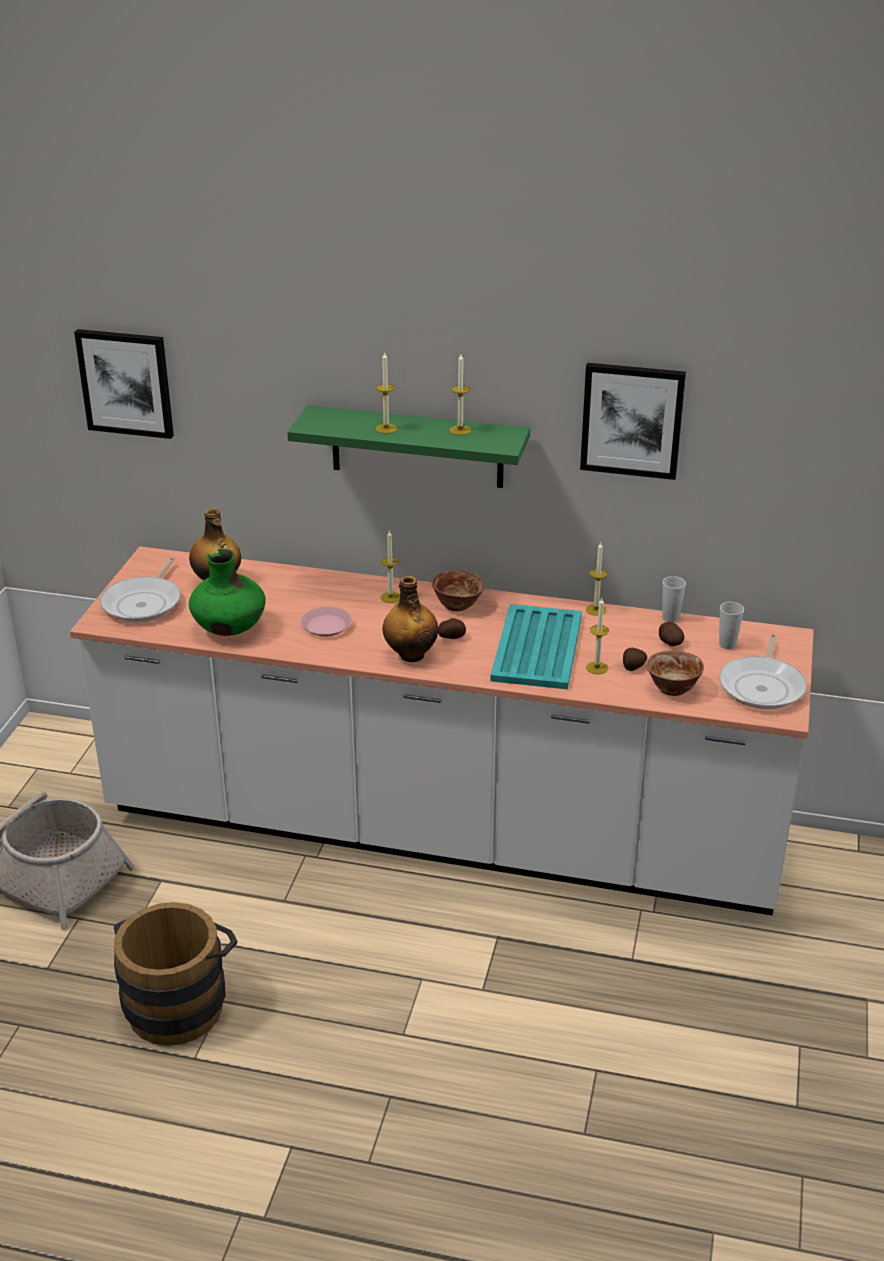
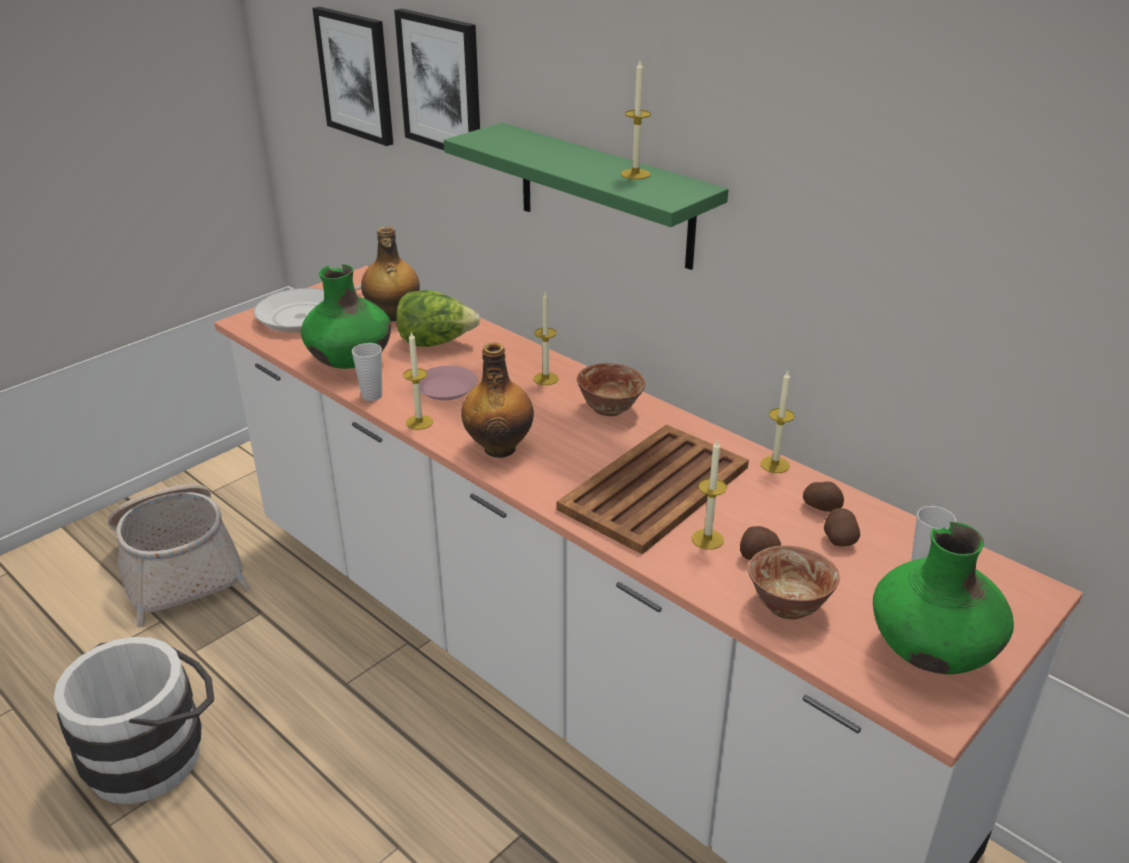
camera: 30 degrees right, 0 degrees up
(179, 1001) = (156, 752): brown bucket -> white bucket
(278, 594) = (436, 343): none -> lettuce
(386, 428) = (551, 156): candle -> candle (419, 422)
(451, 637) = (566, 442): potato -> potato (822, 507)
(538, 647) = (656, 487): turquoise tray -> brown tray
(632, 420) = (859, 197): picture -> picture (441, 83)
(670, 618) = (868, 507): cup -> cup (372, 396)
(762, 686) = (931, 652): frying pan -> green vase

